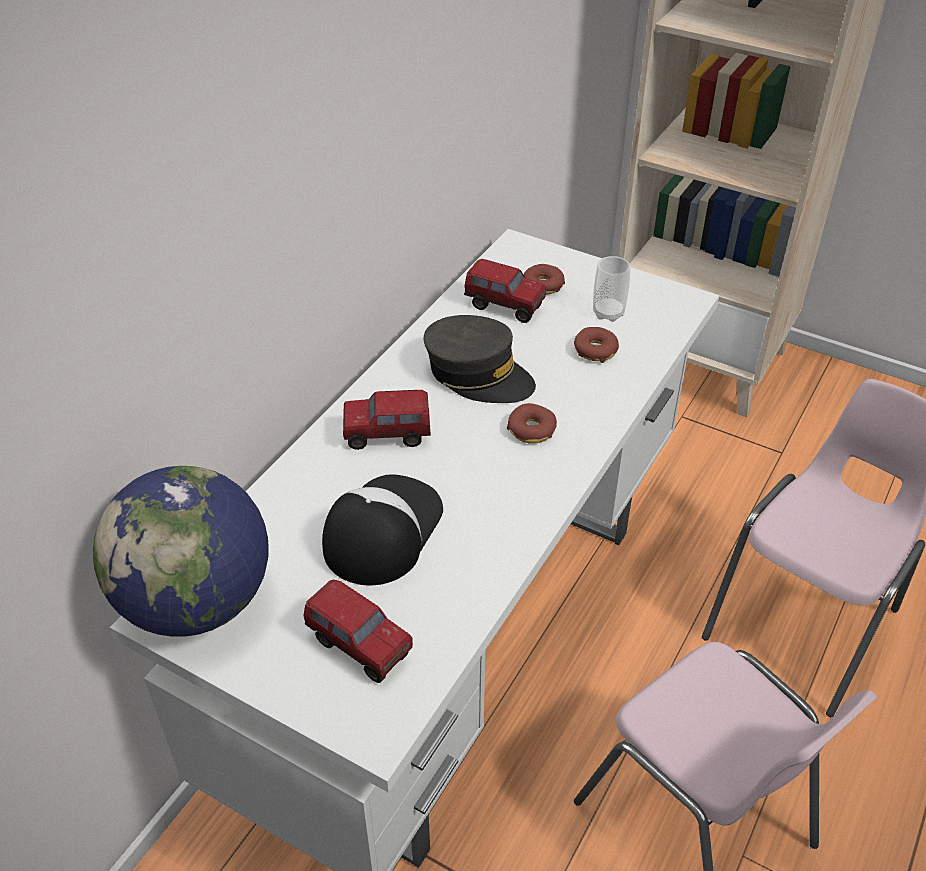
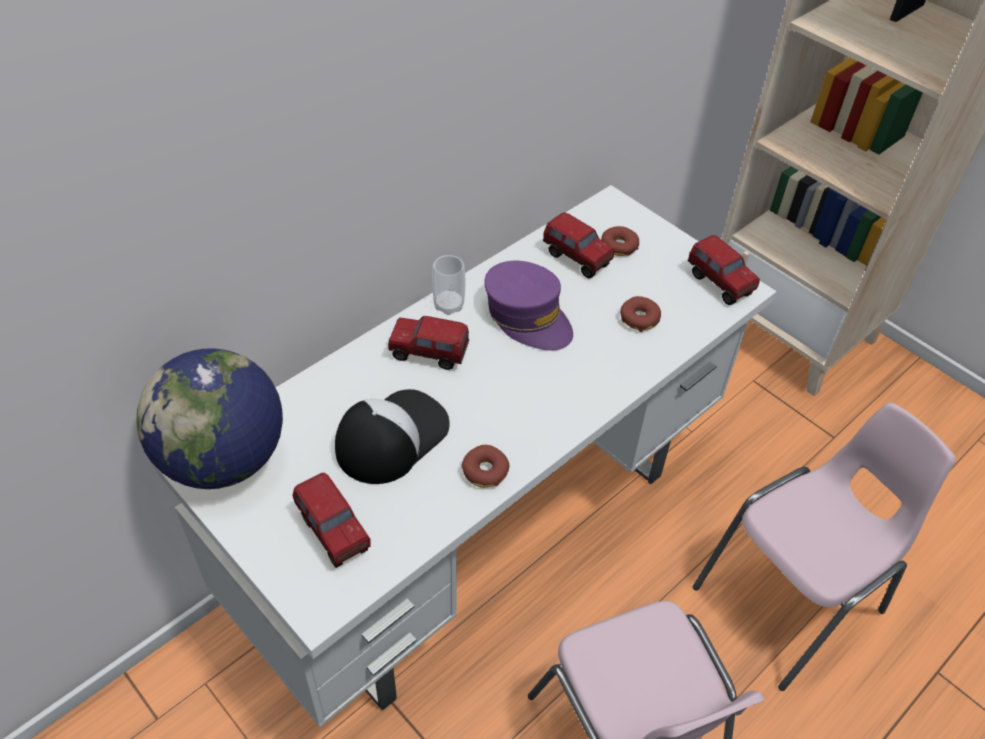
camera: 15 degrees right, 5 degrees up
(478, 374) = (528, 316): grey cap -> purple cap
(531, 430) = (552, 379): donut -> donut (485, 471)
(608, 313) = (666, 286): cup -> cup (448, 305)
(660, 300) = (719, 284): none -> toy truck

